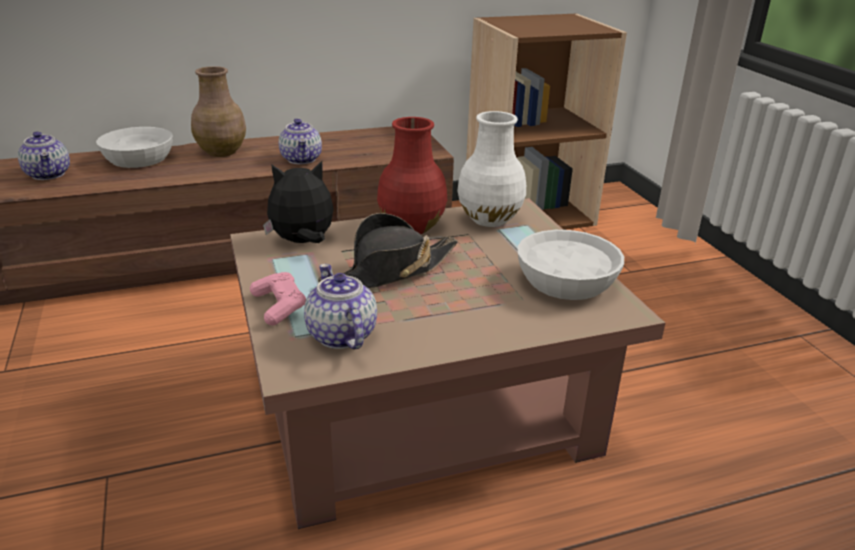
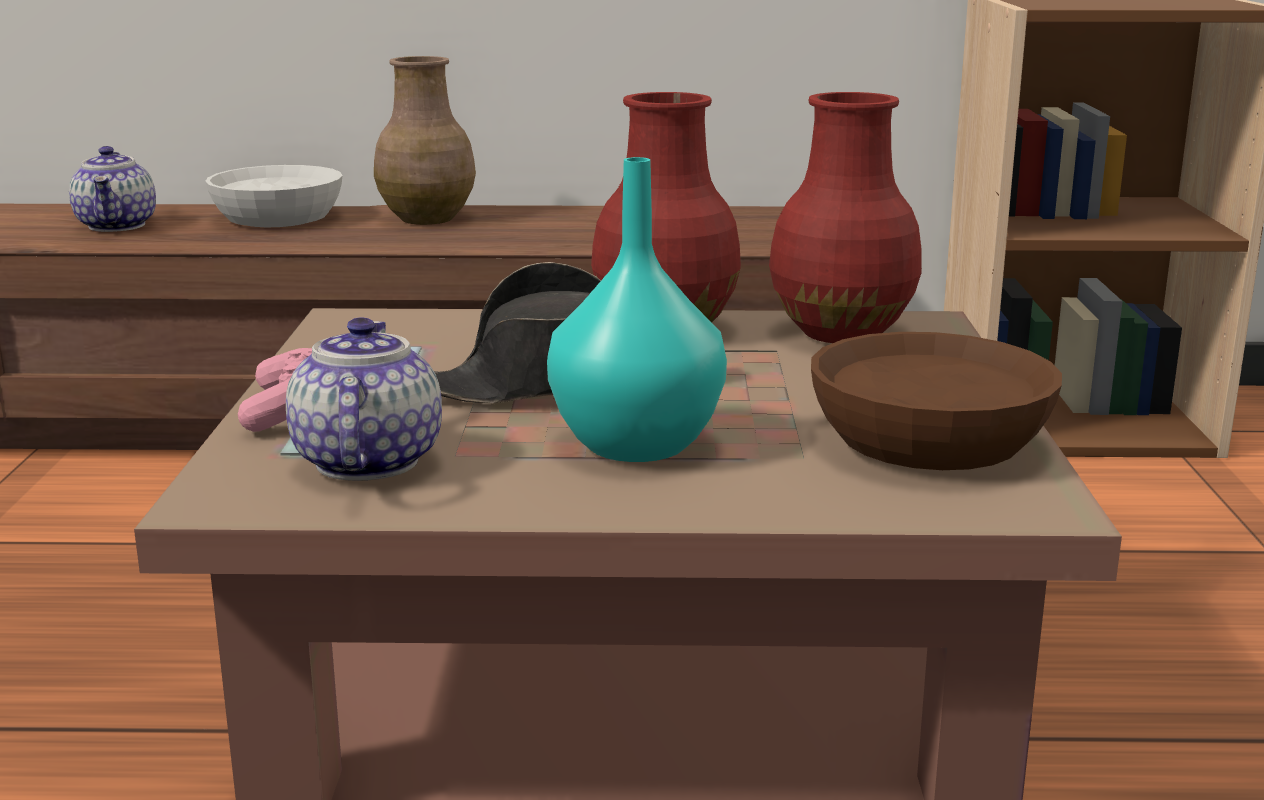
camera: 20 degrees right, 10 degrees down
(302, 159) = (563, 238): teapot -> none
(303, 242) = (431, 330): plush toy -> none
(449, 304) = (632, 445): none -> turquoise vase
(490, 219) = (843, 333): white vase -> red vase
(567, 282) = (931, 441): white bowl -> brown bowl

